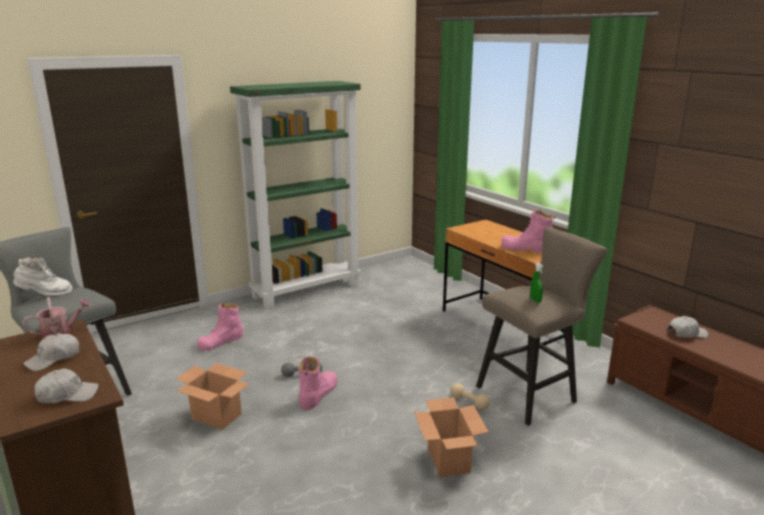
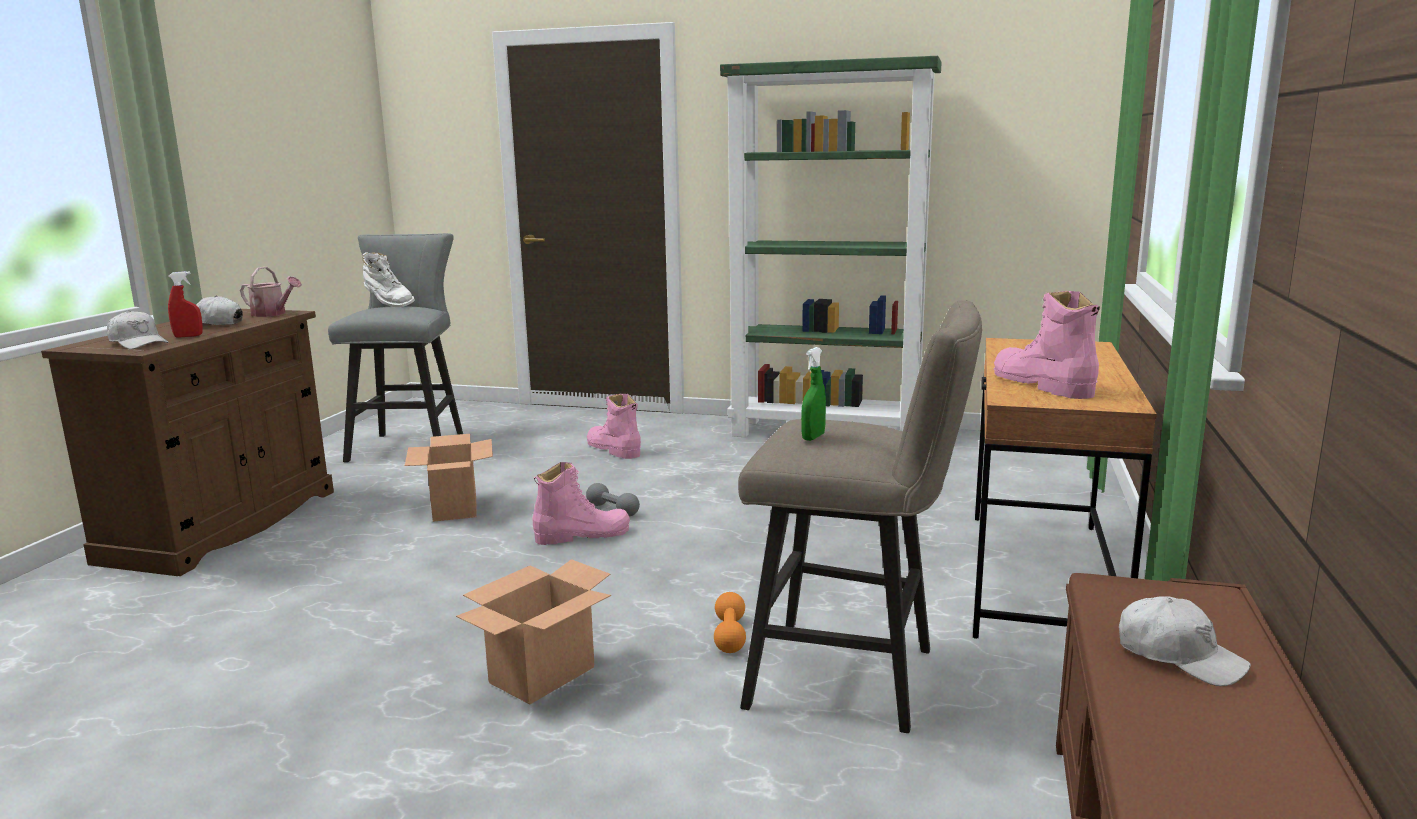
camera: 50 degrees right, 5 degrees down
(82, 373) = (188, 336): none -> red spray bottle
(221, 341) = (613, 449): pink boot -> pink boot turned 45 degrees clockwise
(469, 402) = (730, 635): beige dumbbell -> orange dumbbell

